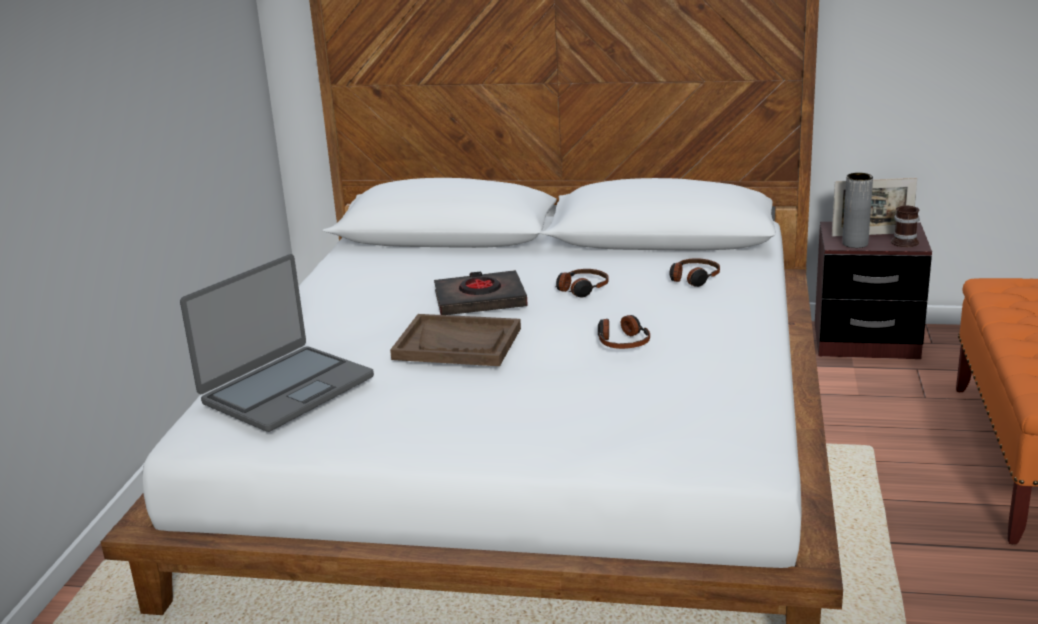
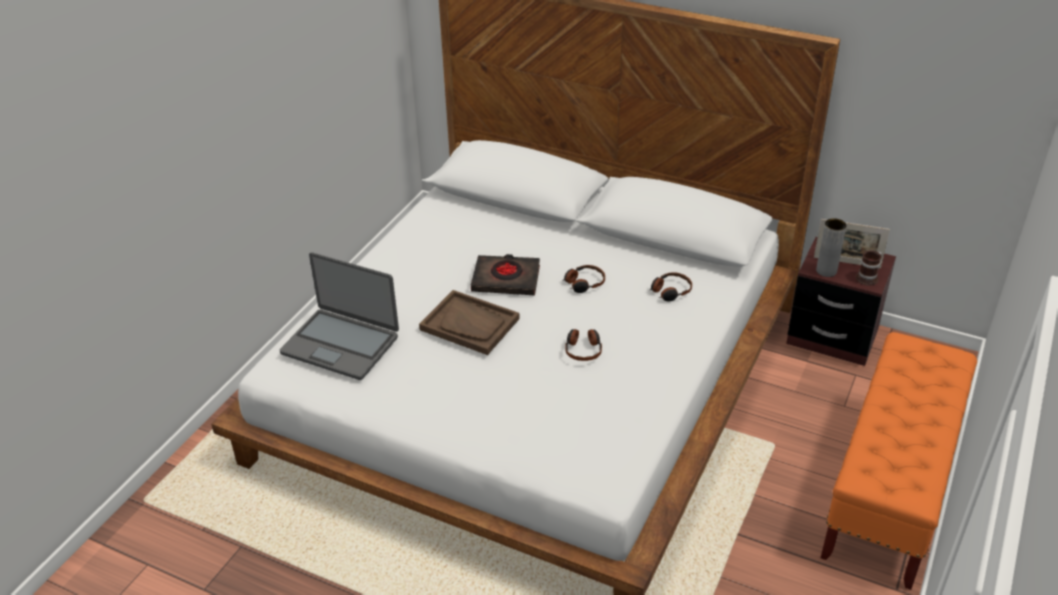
camera: 15 degrees right, 15 degrees up
(286, 389) = (341, 344): laptop -> laptop turned 60 degrees clockwise

